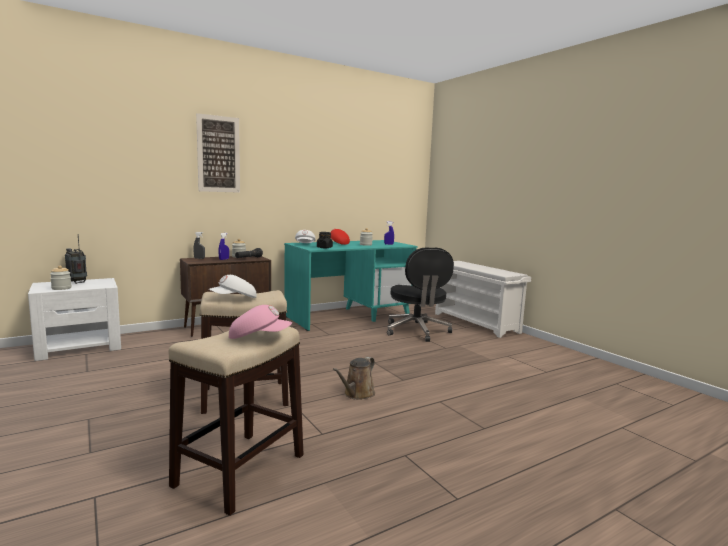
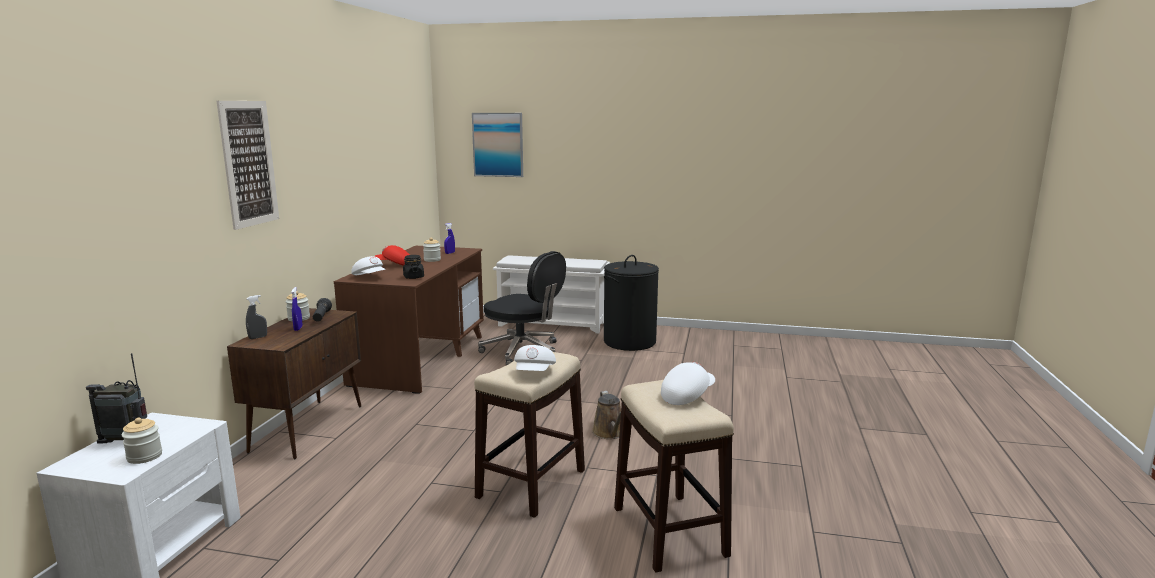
camera: 45 degrees left, 5 degrees up
(259, 337) = (687, 395): pink cap -> white cap
(349, 316) = (420, 358): turquoise desk -> brown desk
(464, 170) = (498, 144): none -> picture
(513, 349) = (629, 341): none -> black laundry basket

